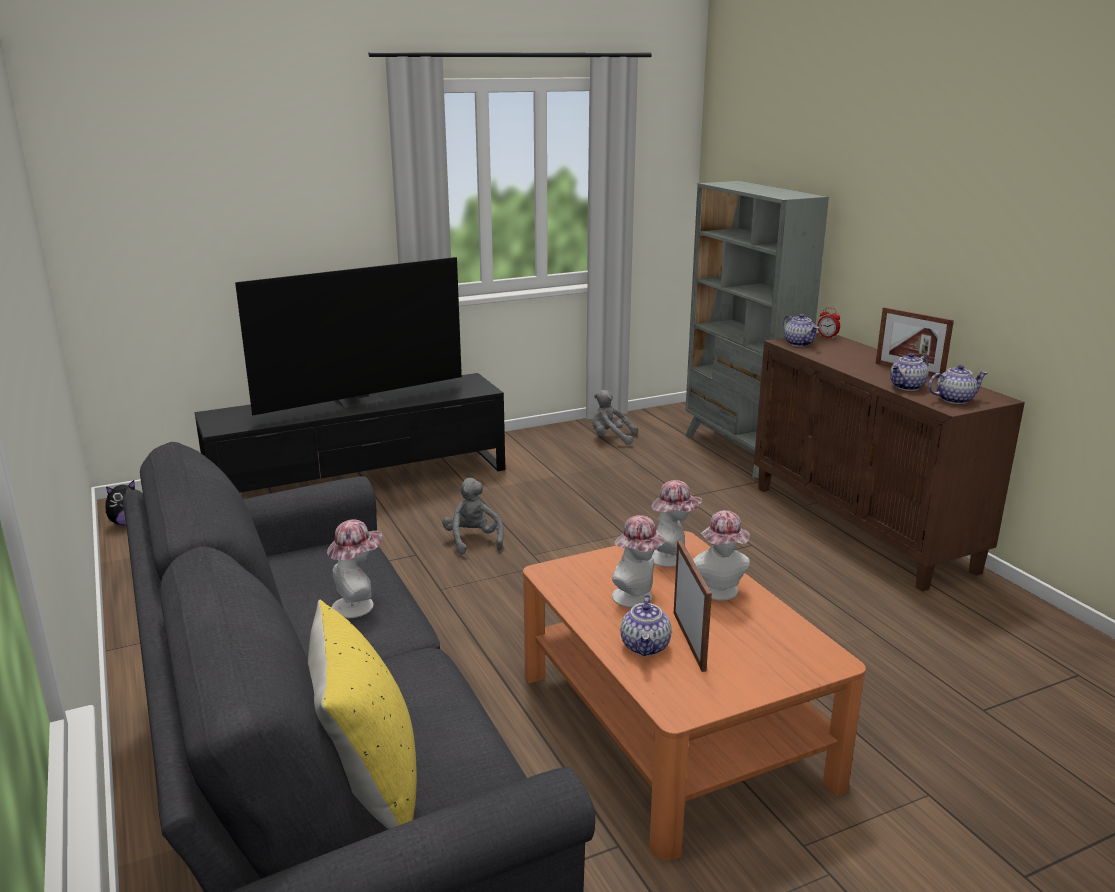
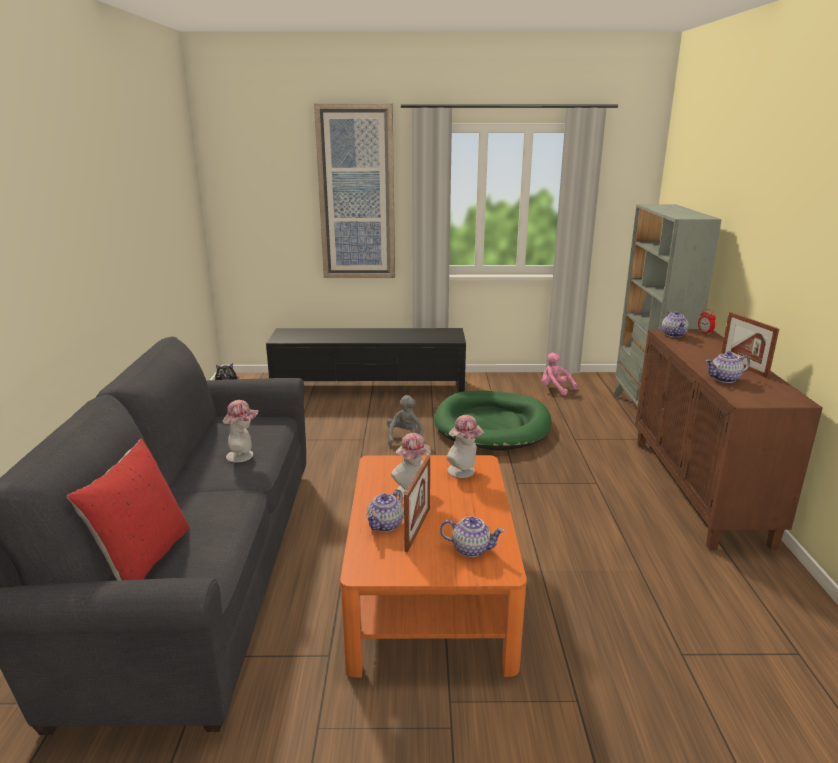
camera: 25 degrees right, 0 degrees up
(304, 189) = (356, 194): none -> picture
(360, 400) = (372, 335): television -> none
(368, 785) = (143, 559): yellow pillow -> red pillow
(572, 499) = (492, 425): none -> green dog bed
(611, 438) = (555, 389): grey plush toy -> pink plush toy
(720, 593) = (473, 503): hat -> none
(954, 399) = (755, 395): teapot -> teapot (471, 549)

